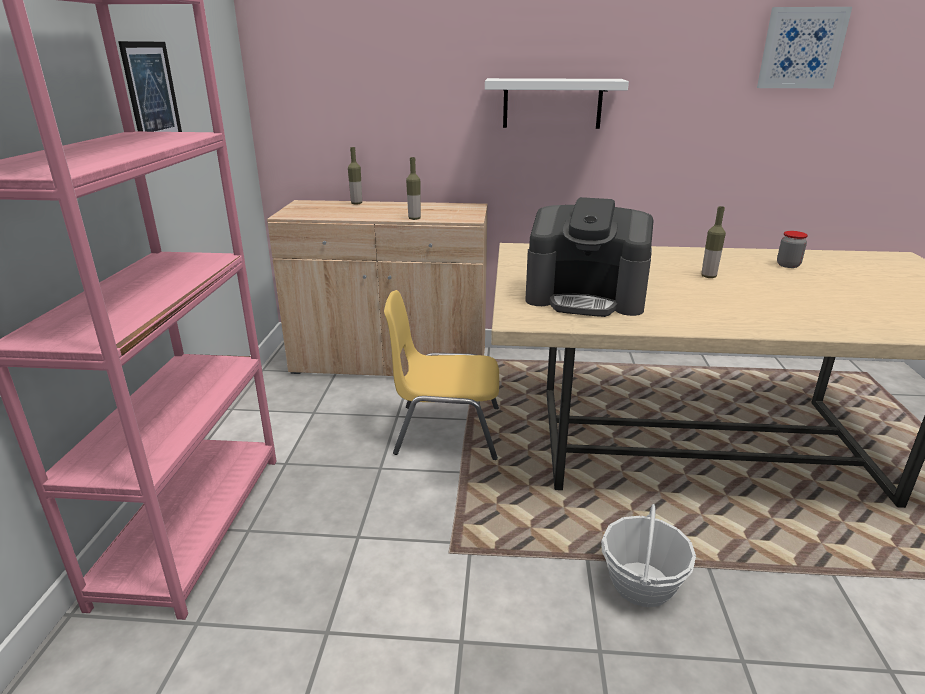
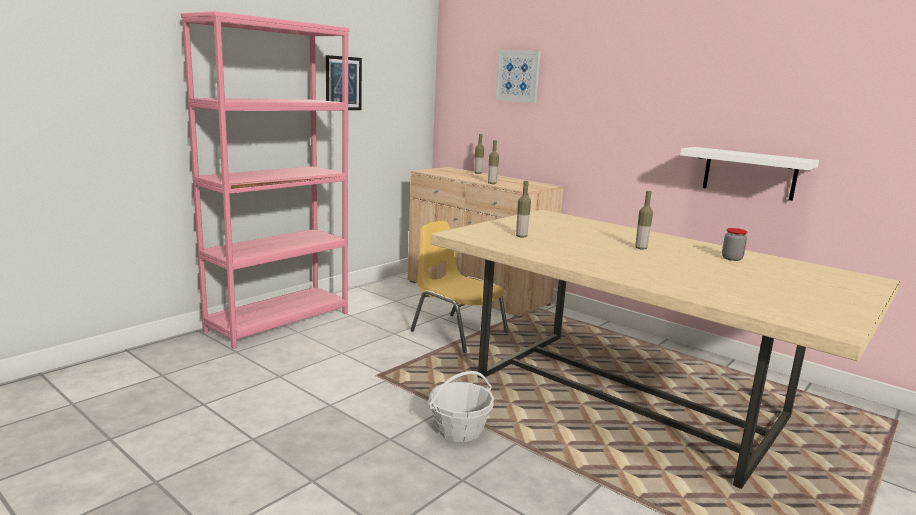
camera: 35 degrees right, 10 degrees down
(552, 103) = (615, 115): white shelf -> white shelf (749, 173)
(586, 297) = (521, 236): coffee machine -> bottle
(801, 48) = (826, 82): picture -> picture (518, 76)

